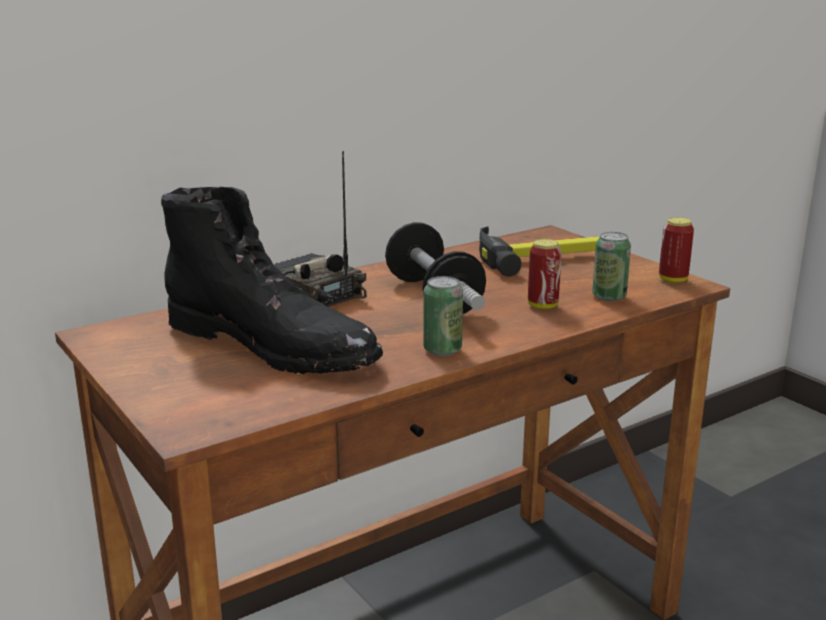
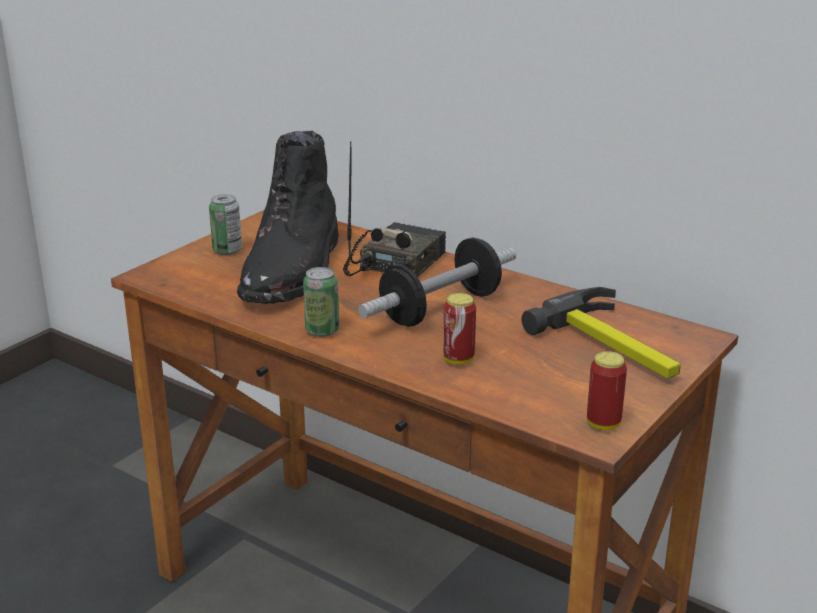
camera: 70 degrees right, 5 degrees up
(609, 297) = (513, 391): can -> can (227, 250)

